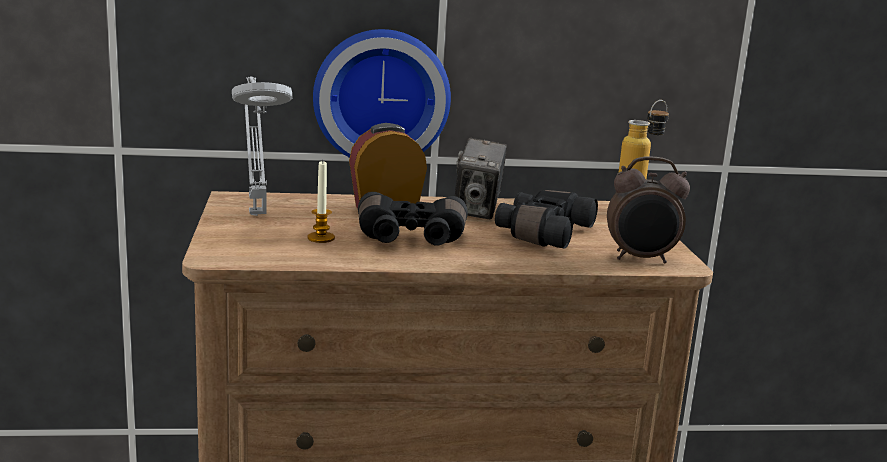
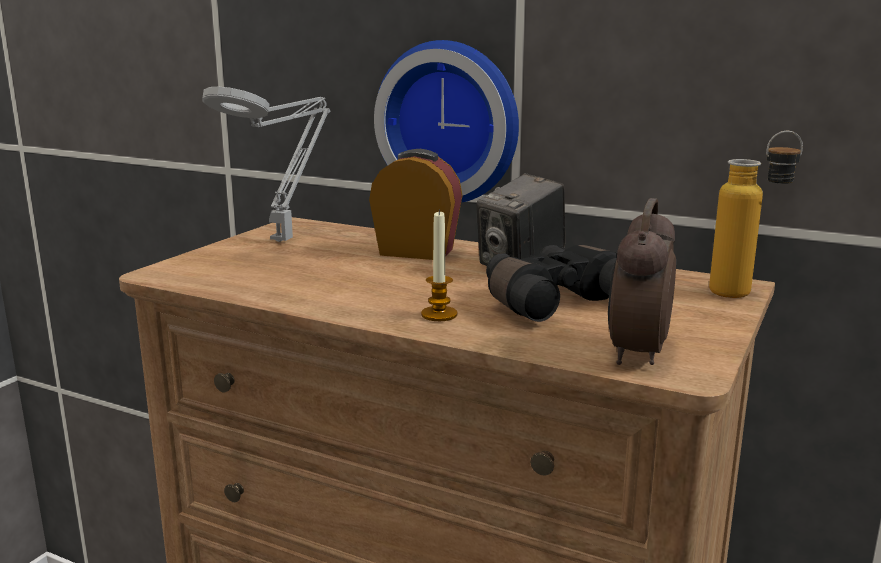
camera: 35 degrees right, 0 degrees up
(321, 238) = (291, 270): candle -> candle (439, 315)
(410, 238) = (382, 283): black binoculars -> none
(641, 259) = (635, 354): alarm clock -> alarm clock turned 75 degrees clockwise

